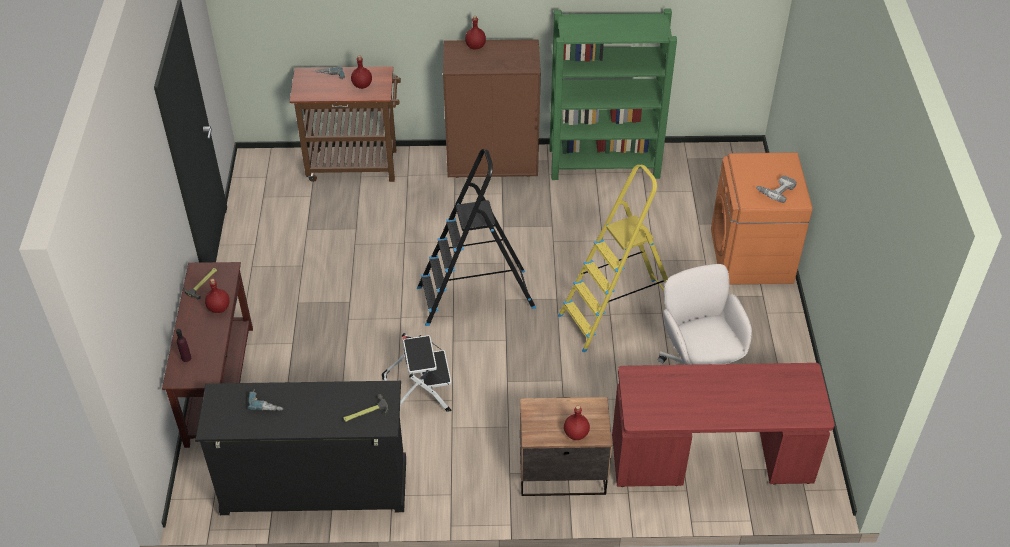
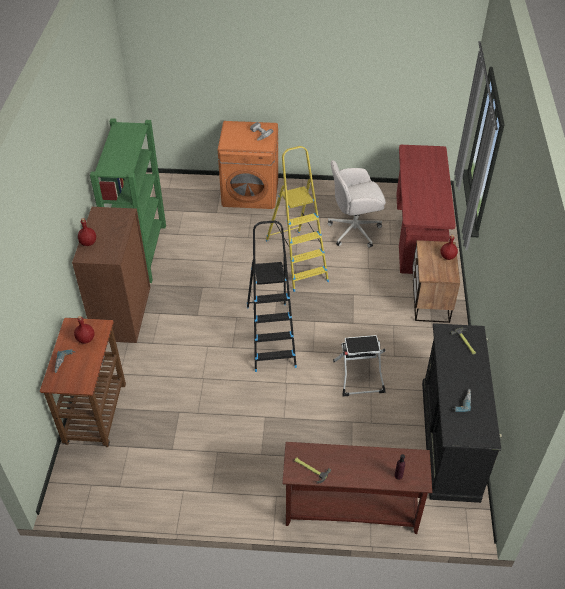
camera: 85 degrees left, 0 degrees up
(219, 308) = (341, 454): red bottle -> none

